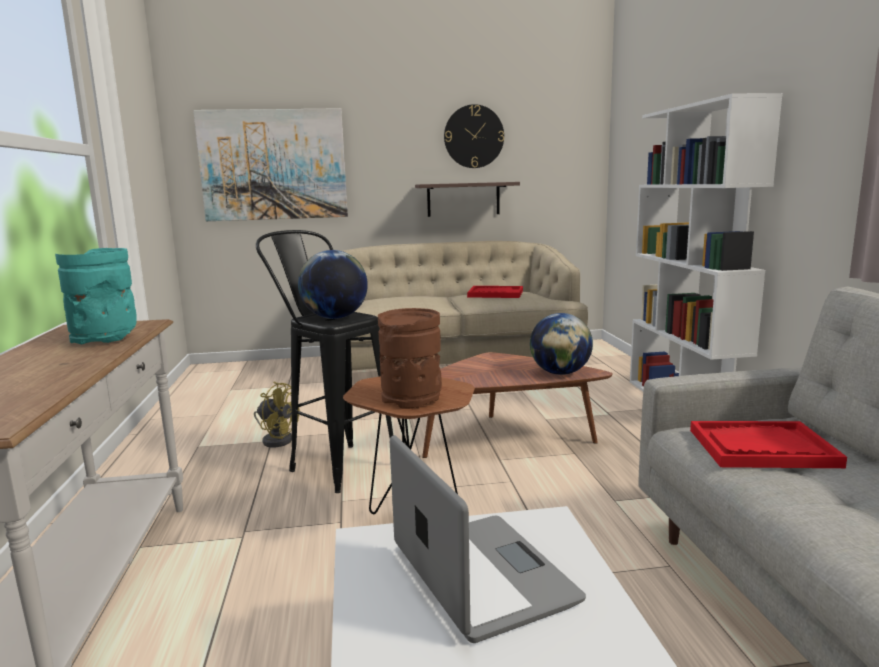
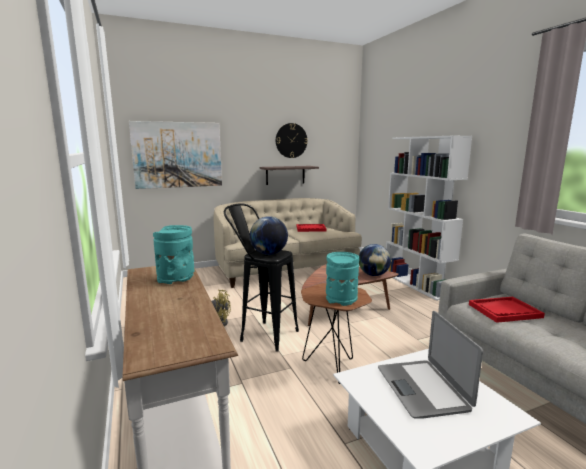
camera: 15 degrees left, 0 degrees up
(412, 398) = (341, 299): brown vase -> turquoise vase
(481, 576) = (423, 388): laptop -> laptop turned 150 degrees counterclockwise

